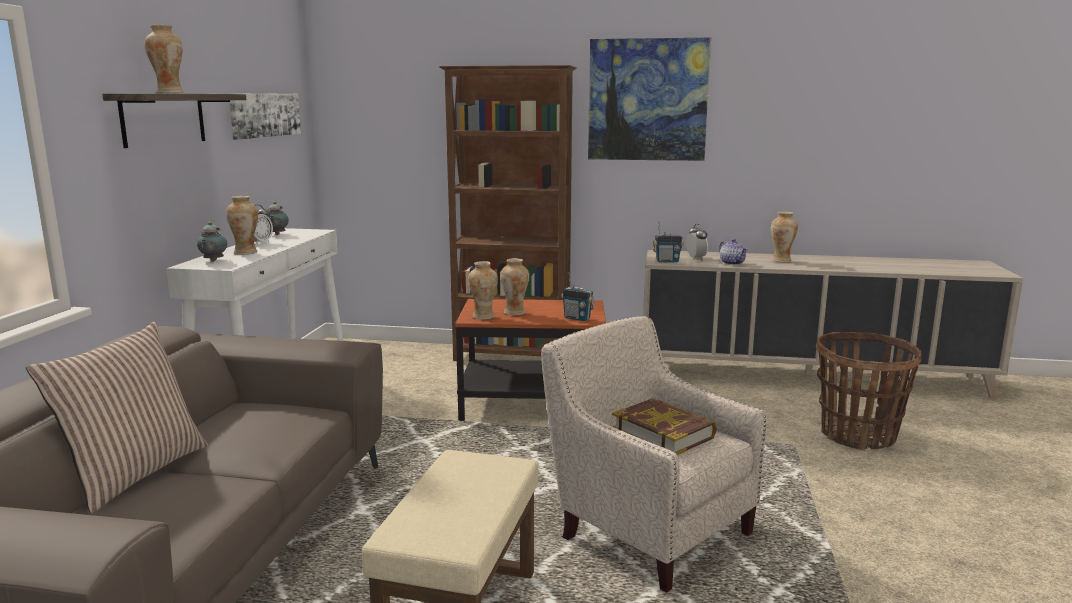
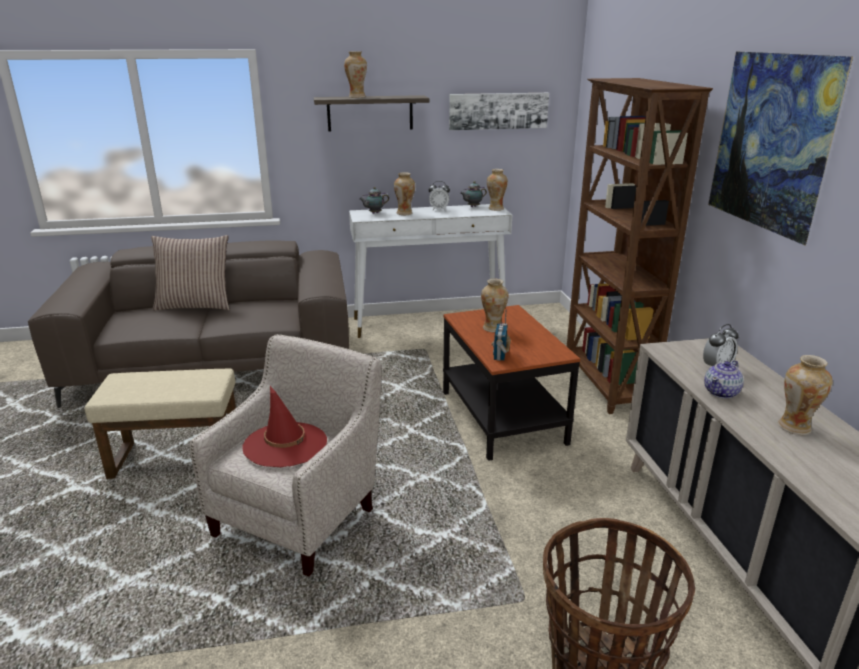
camera: 70 degrees right, 10 degrees up
(483, 316) = (469, 319): vase -> vase (496, 209)
(663, 433) = (285, 445): book -> red hat
(667, 261) = (672, 353): radio -> none

